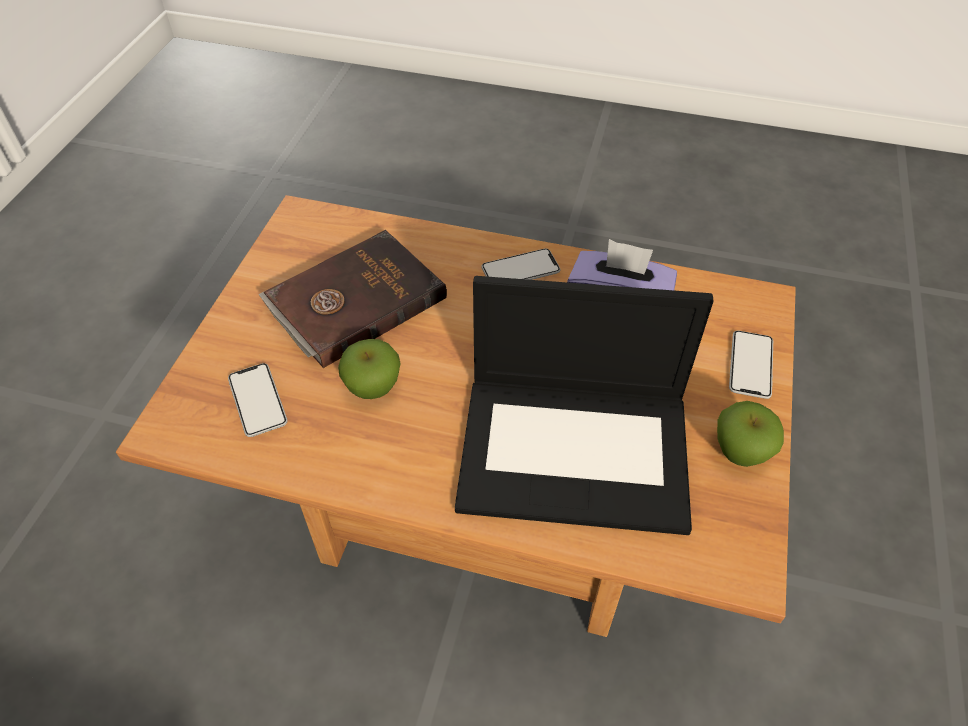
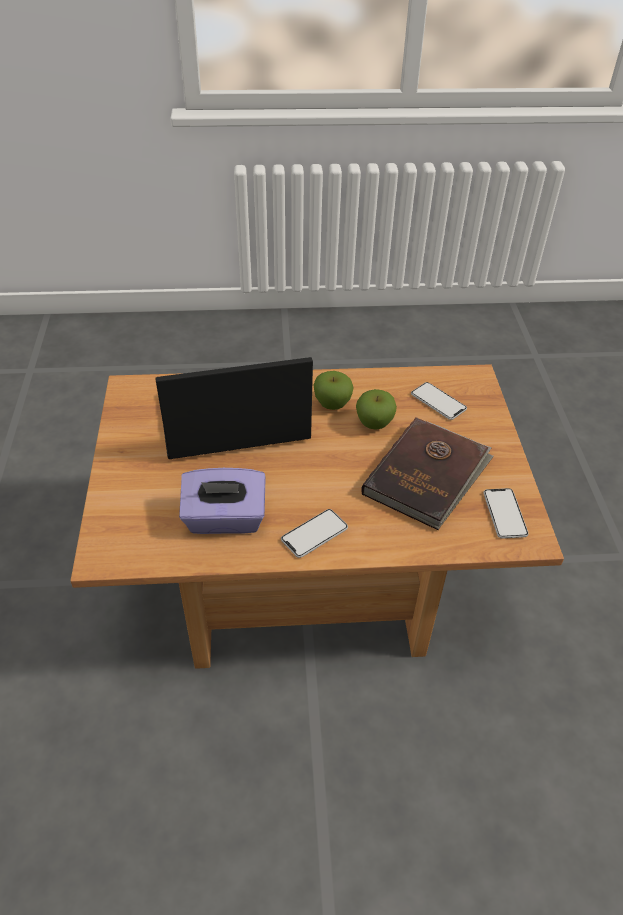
camera: 160 degrees right, 5 degrees down
(740, 452) = (128, 441): apple -> apple (332, 404)
(750, 365) = (117, 498): phone -> phone (504, 514)

